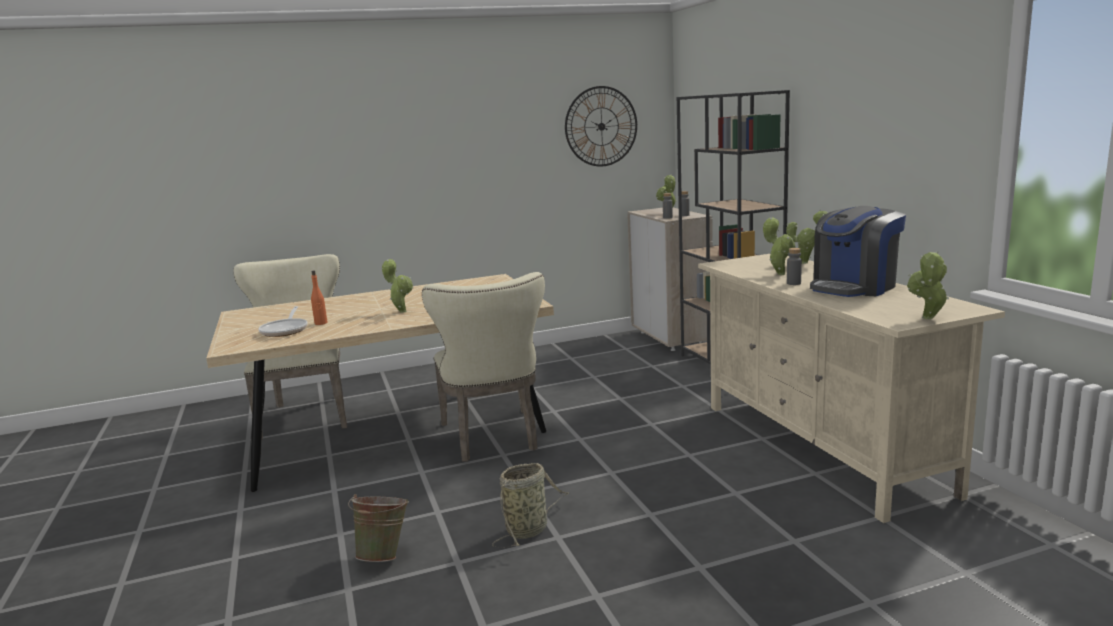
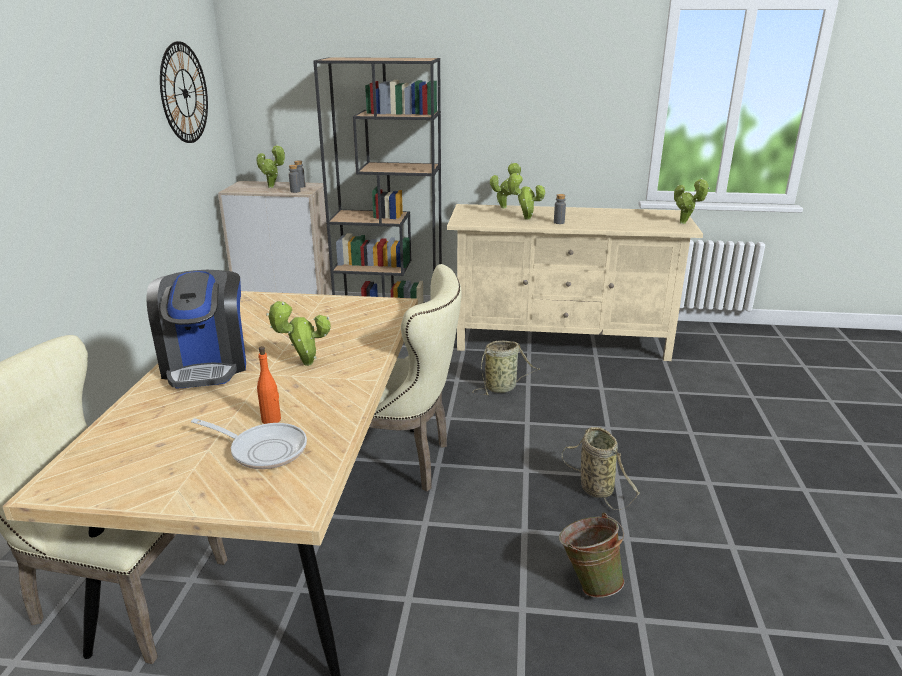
camera: 65 degrees left, 10 degrees up
(665, 445) = (502, 387): none -> basket
(854, 287) = (592, 216): coffee machine -> coffee machine (206, 364)

